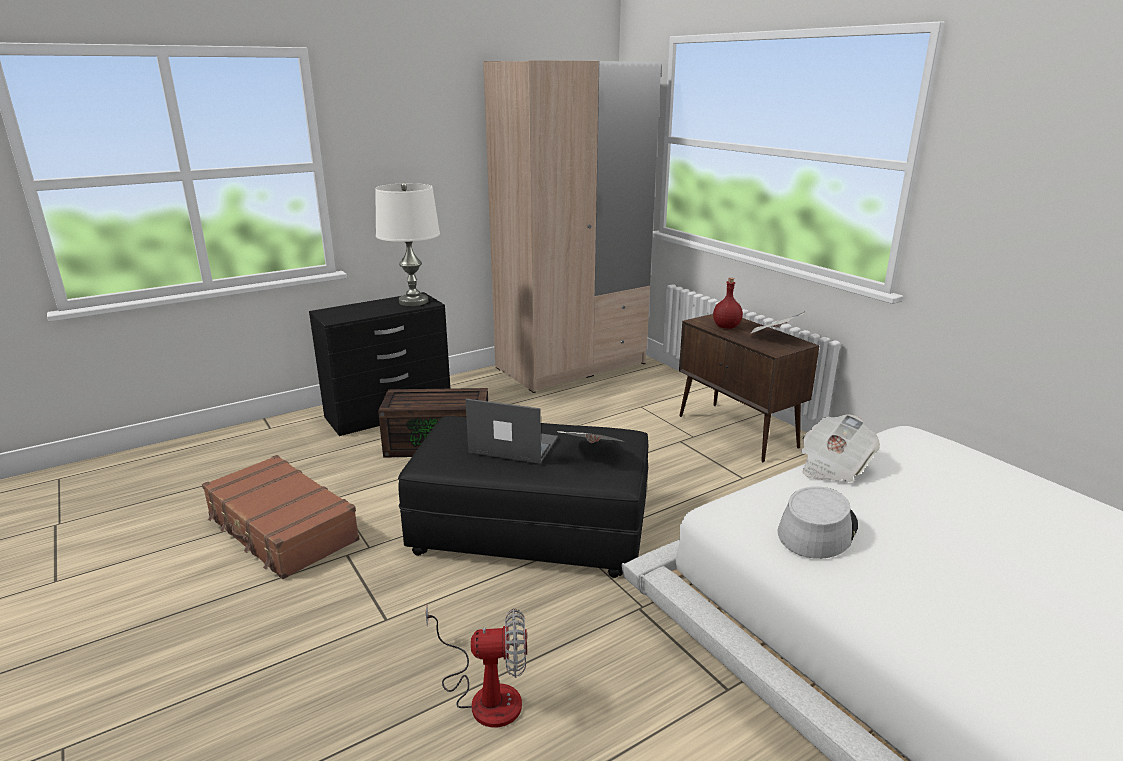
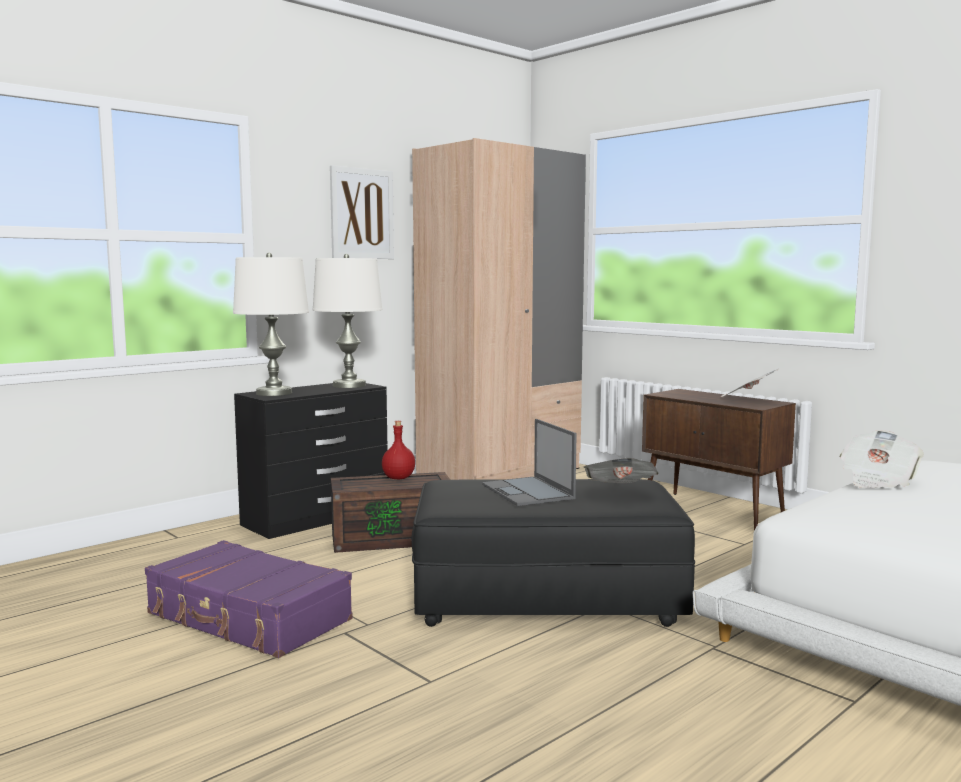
camera: 10 degrees left, 15 degrees down
(281, 529) = (248, 618): brown suitcase -> purple suitcase
(341, 312) = (274, 393): none -> white table lamp
(433, 131) = (362, 214): none -> picture
(485, 694) = (592, 731): fan -> none
(512, 445) = (528, 492): laptop -> laptop turned 120 degrees counterclockwise
(726, 327) = (692, 396): red bottle -> red bottle (399, 478)
(817, 529) = (907, 516): grey hat -> none

